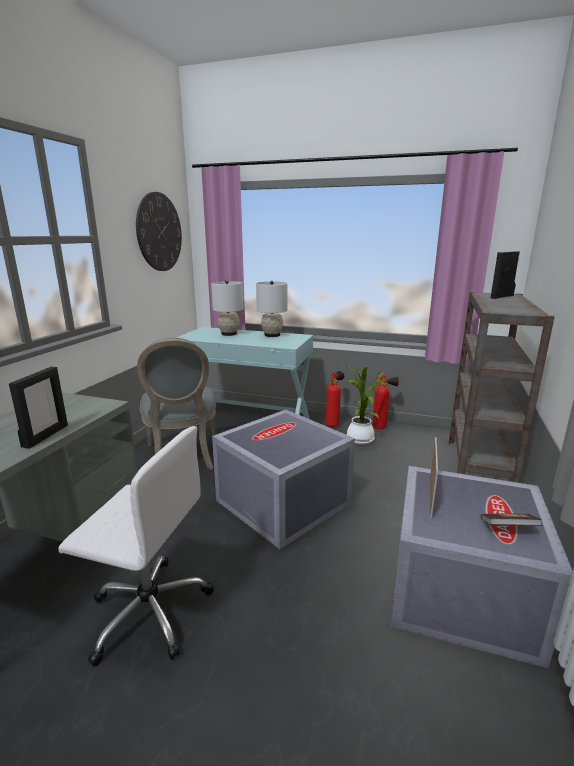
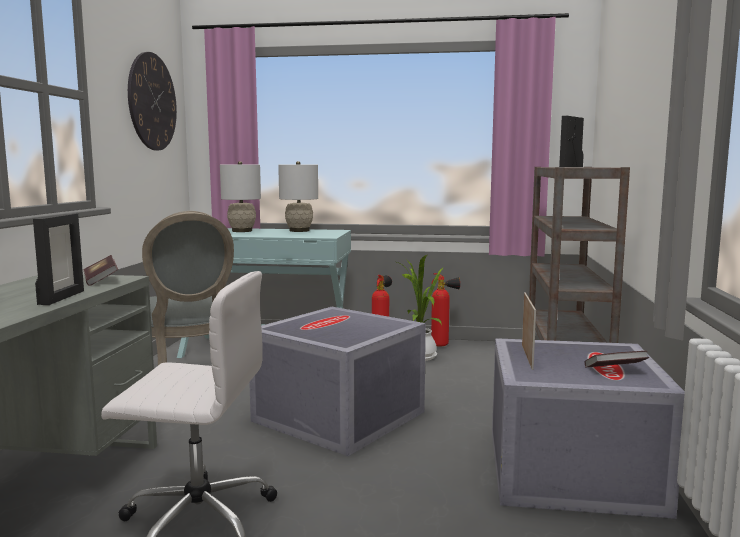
camera: 10 degrees left, 10 degrees down
(89, 408) = (101, 281): none -> book

